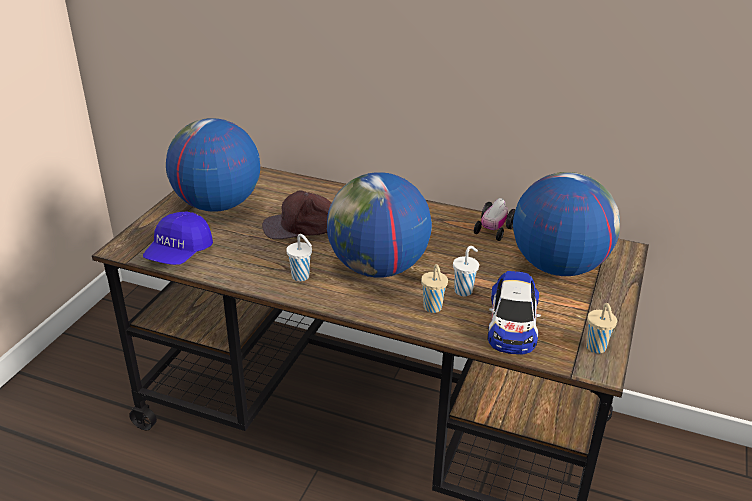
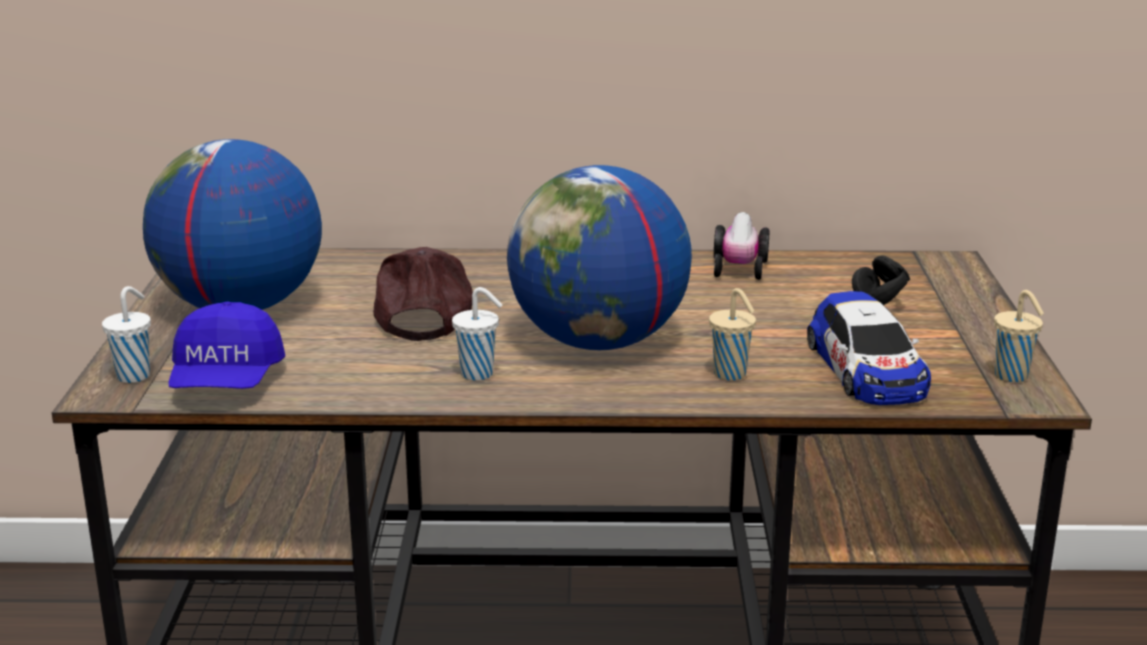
camera: 20 degrees left, 10 degrees down
(302, 227) = (422, 312): brown cap -> brown cap turned 120 degrees clockwise
(464, 291) = (760, 346): white cup -> white cup (135, 375)
(557, 266) = (873, 295): globe -> black headphones

